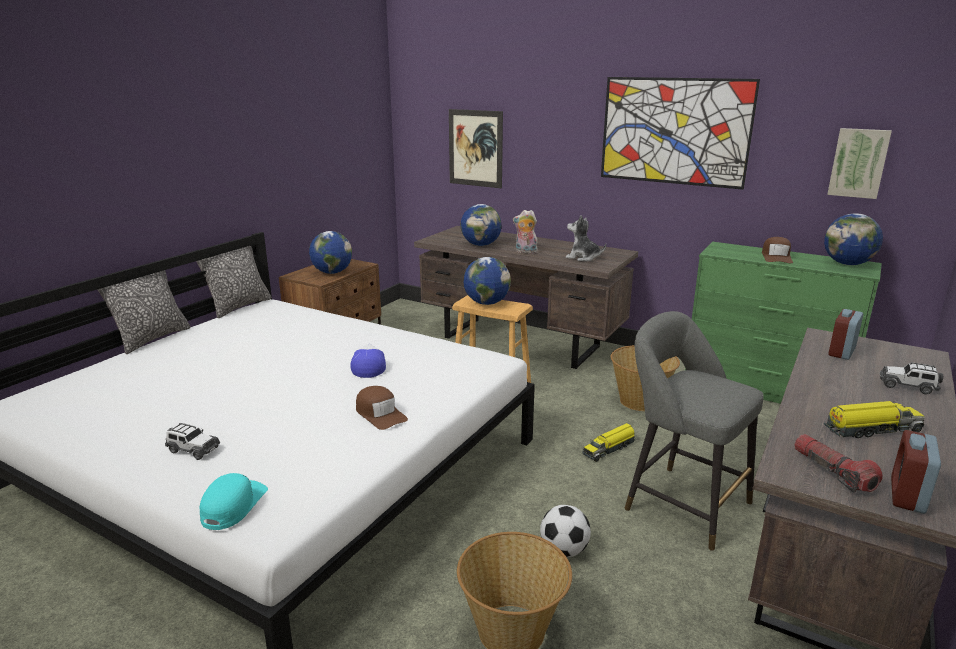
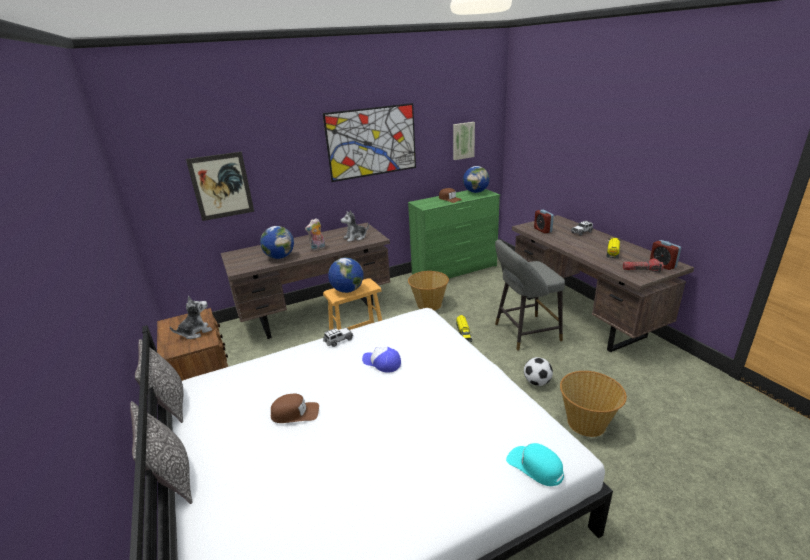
camera: 55 degrees left, 5 degrees up
(193, 450) = (440, 477): toy car -> toy car (338, 340)
(332, 272) = (195, 332): globe -> plush toy
(380, 414) = (457, 376): brown cap -> brown cap (295, 413)

